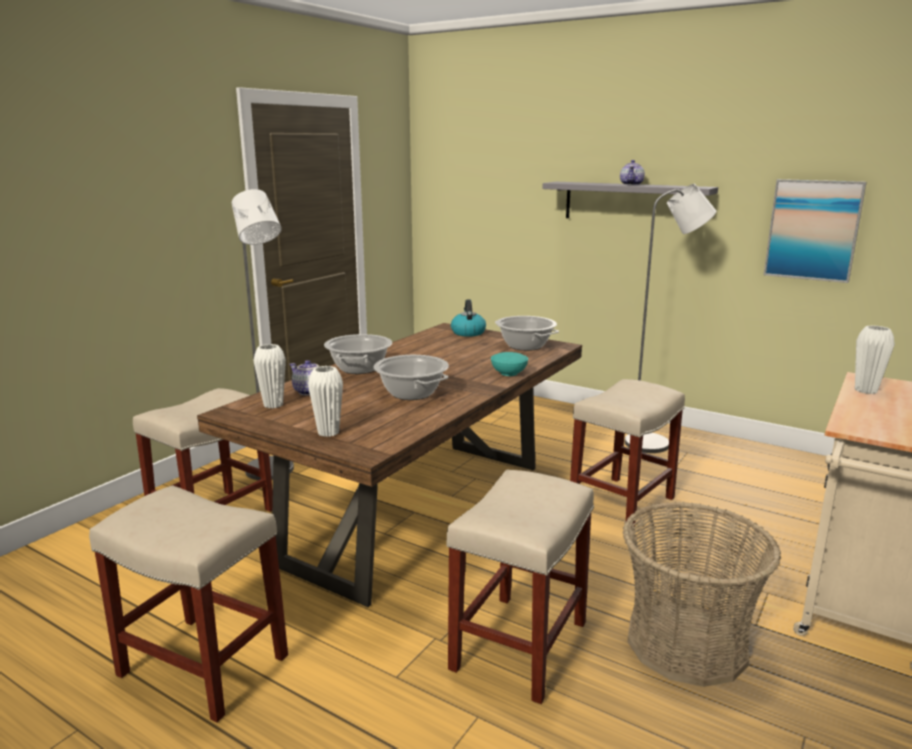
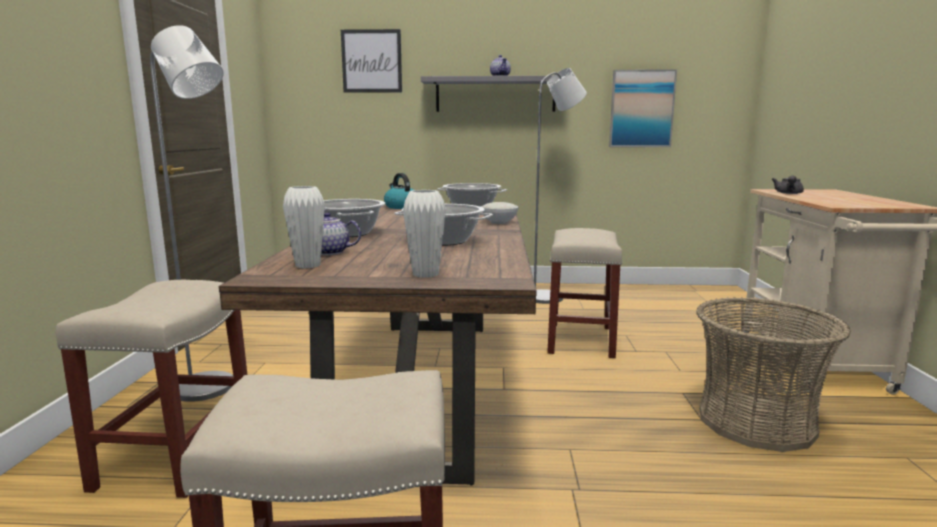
camera: 30 degrees left, 5 degrees down
(506, 161) = (372, 61): none -> picture
(509, 373) = (499, 222): turquoise bowl -> white bowl
(519, 647) = (651, 469): beige stool -> none
(866, 390) = (788, 193): white vase -> grey teapot

